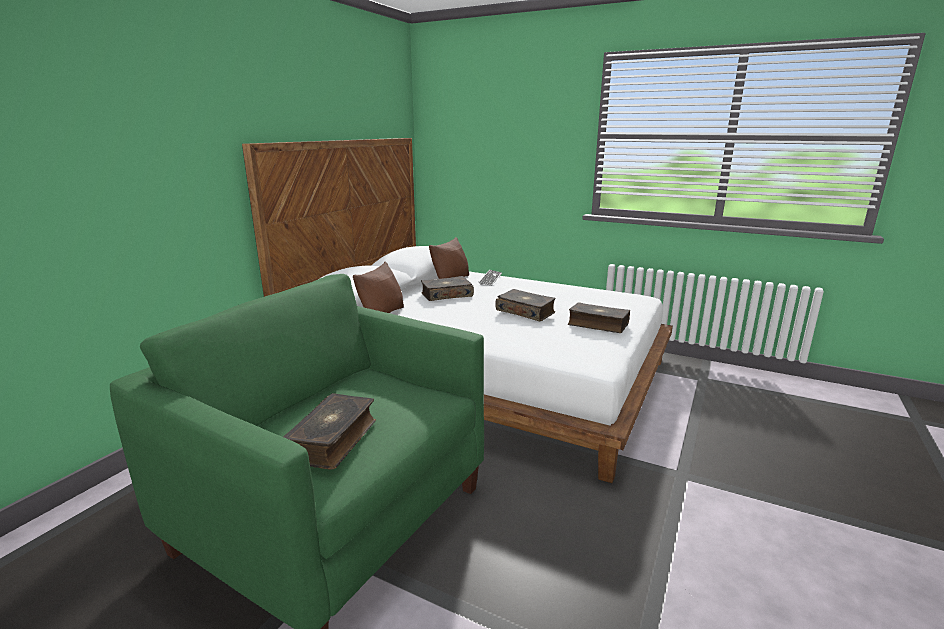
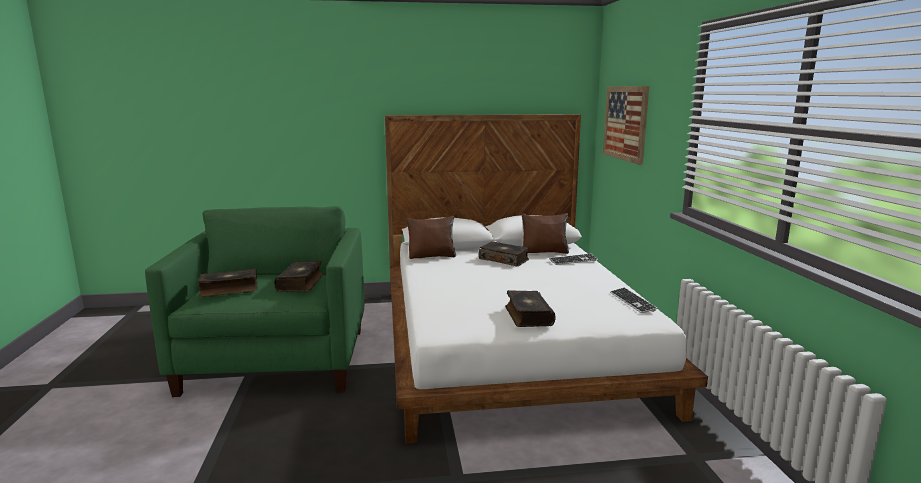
camera: 55 degrees right, 5 degrees down
(478, 144) = (625, 123): none -> picture
(525, 311) = (506, 286): book -> book (301, 283)
(602, 291) = (632, 302): none -> keyboard

